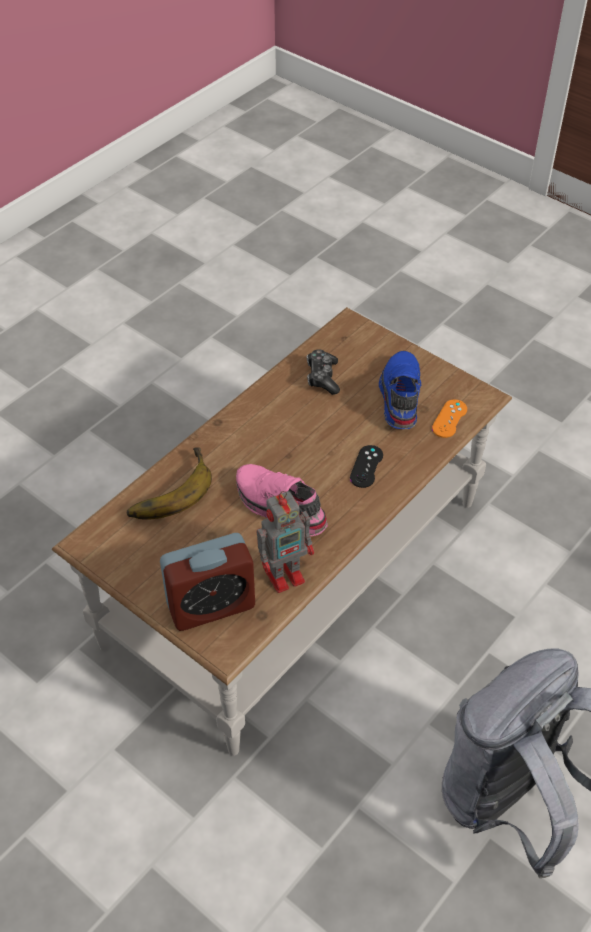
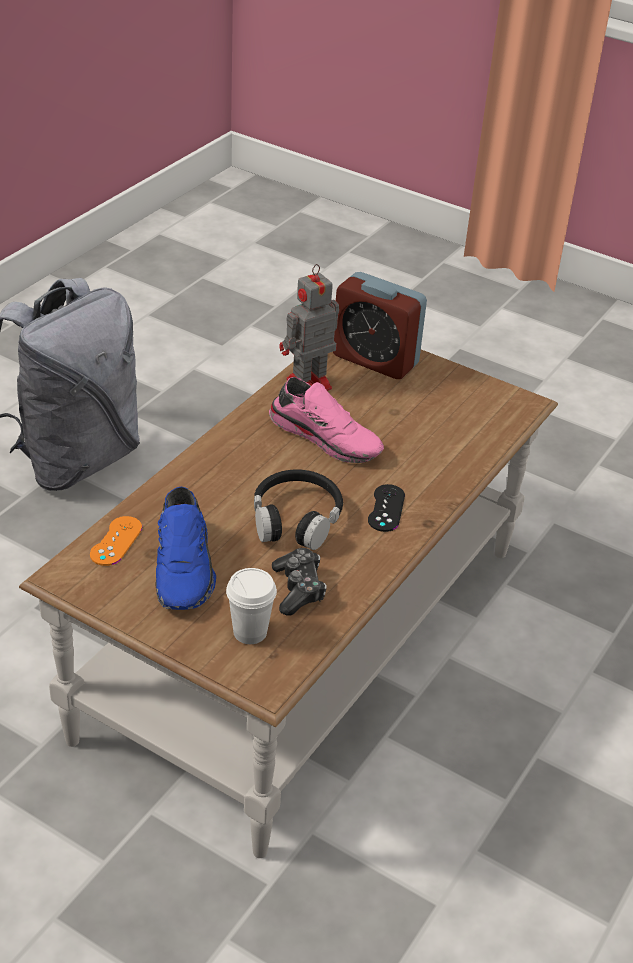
camera: 170 degrees right, 10 degrees down
(167, 489) = (459, 449): banana -> none
(211, 605) = (375, 360): alarm clock -> alarm clock turned 120 degrees counterclockwise
(316, 430) = (296, 519): none -> black headphones
(357, 351) = (250, 632): none -> white cup
(366, 466) = (228, 481): black game controller -> black game controller (386, 508)

